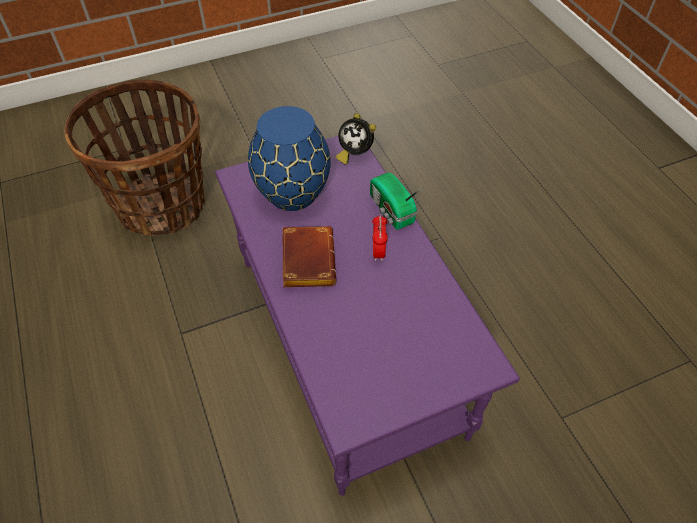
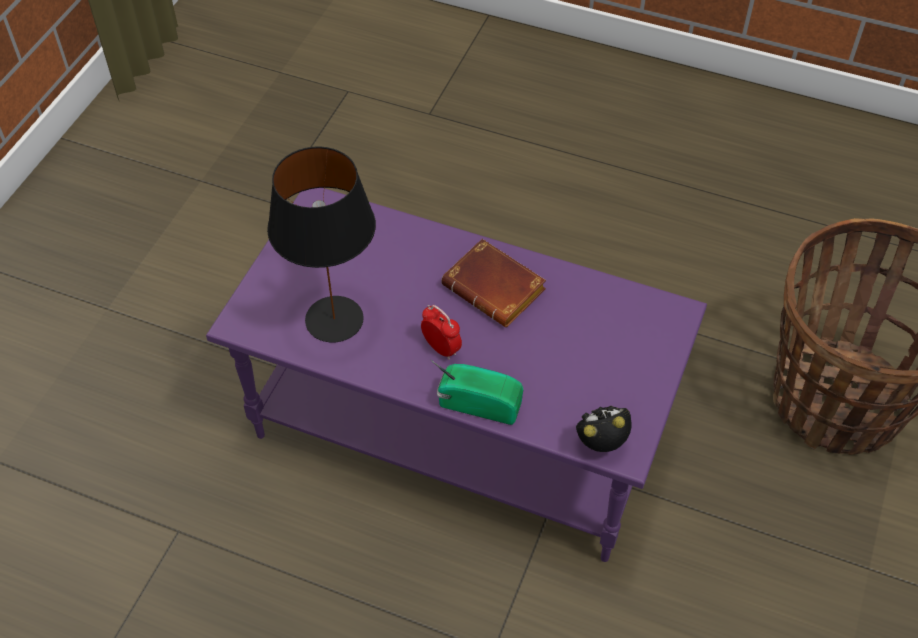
camera: 135 degrees right, 0 degrees up
(292, 194) = (597, 339): blue vase -> none
(424, 318) = (334, 320): none -> black table lamp

